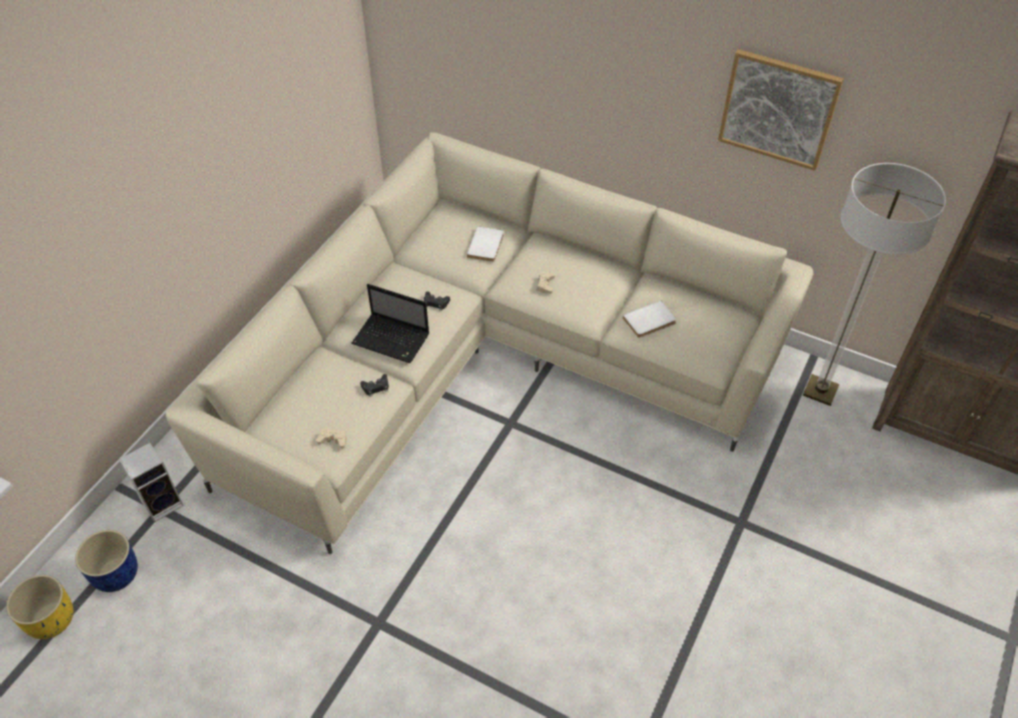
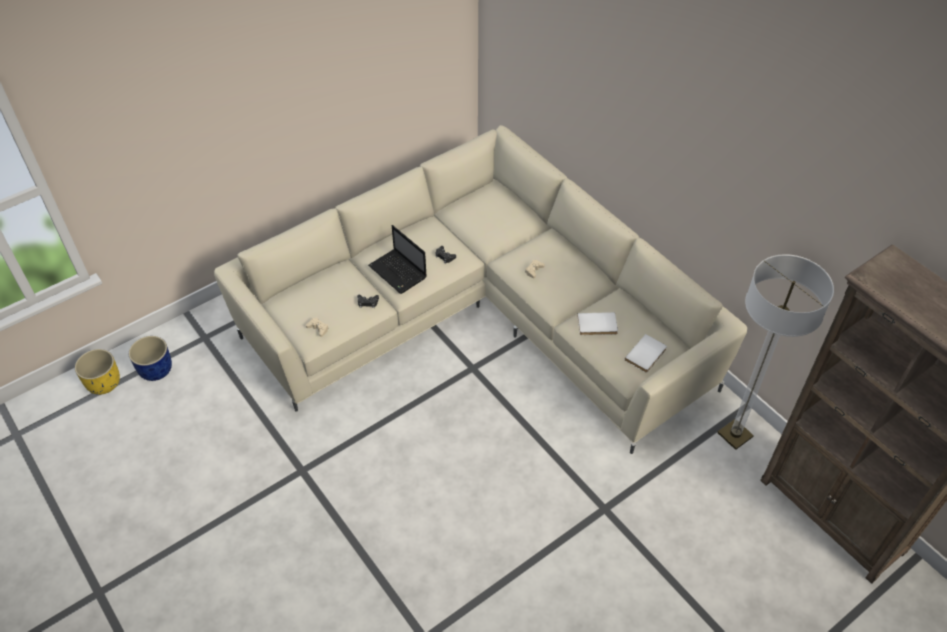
camera: 25 degrees right, 0 degrees up
(163, 502) = (208, 334): speaker -> none
(487, 246) = (508, 226): white book -> white book (646, 355)
(778, 109) = (735, 186): picture -> none

